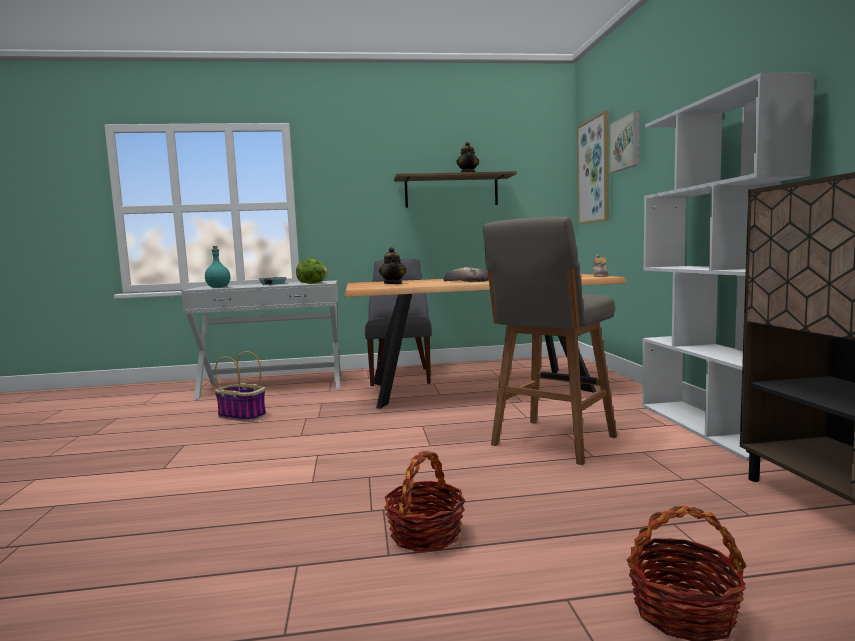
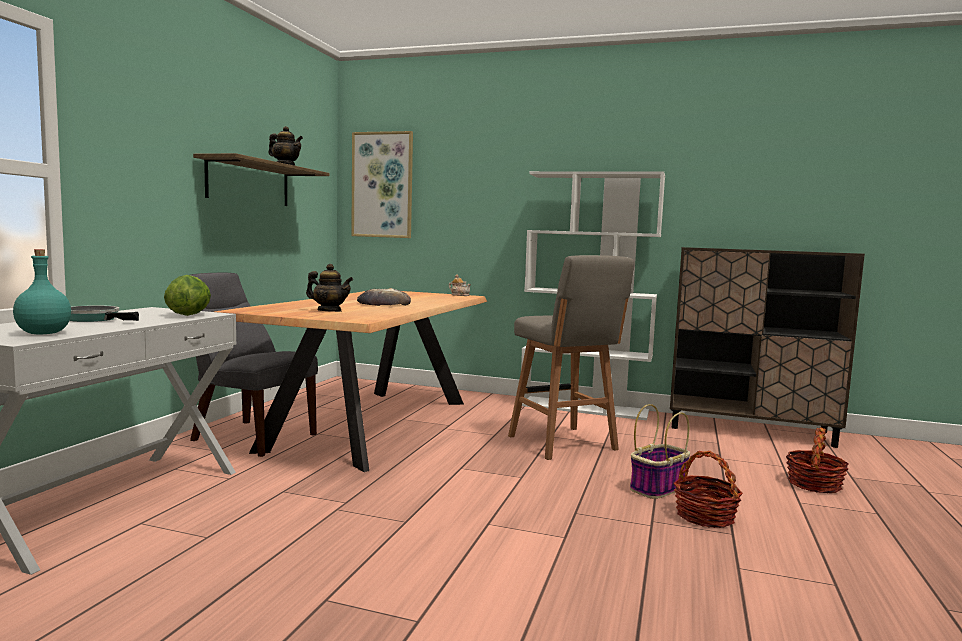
camera: 65 degrees left, 0 degrees up
(243, 416) = (247, 544): basket -> basket (658, 487)
(626, 143) = (445, 170): picture -> none

